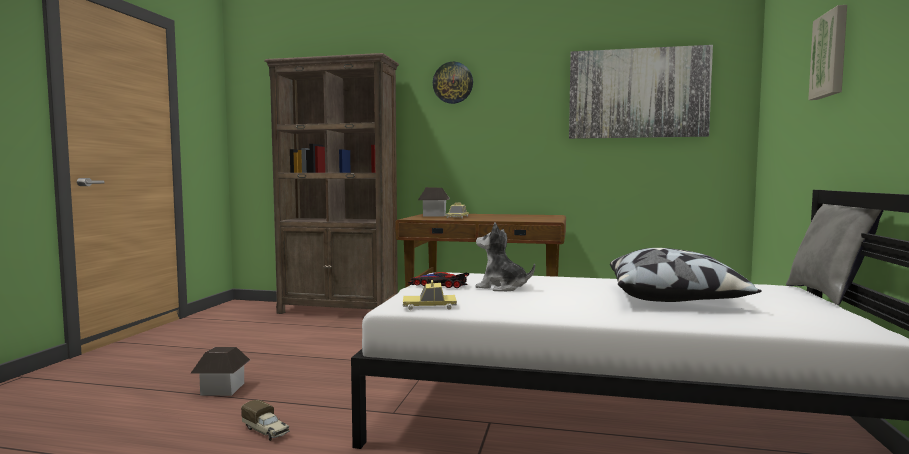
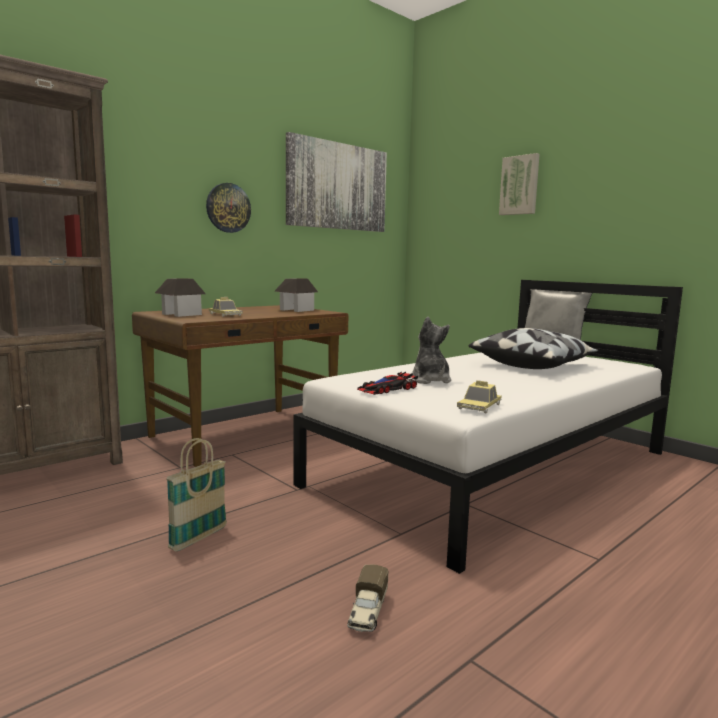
camera: 55 degrees left, 5 degrees up
(222, 389) = (177, 618): toy house -> toy house (296, 310)
(266, 431) = (367, 613): toy truck -> toy truck turned 120 degrees clockwise
(312, 365) = (198, 538): none -> basket
(453, 83) = (162, 140): wall clock -> wall clock (228, 208)
(501, 287) = (430, 380): plush toy -> plush toy turned 105 degrees clockwise

